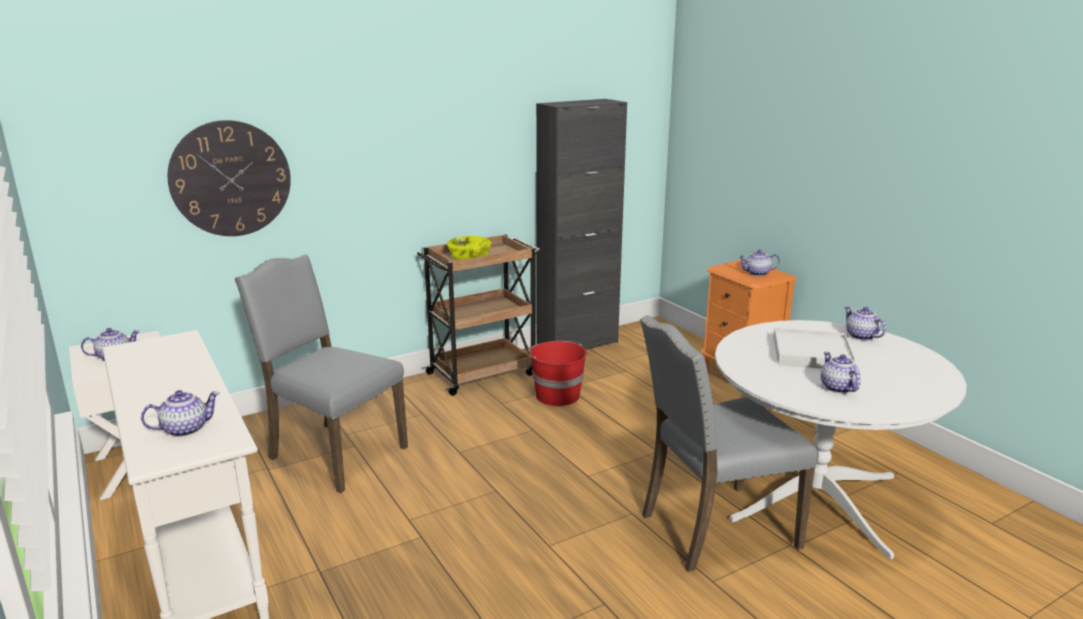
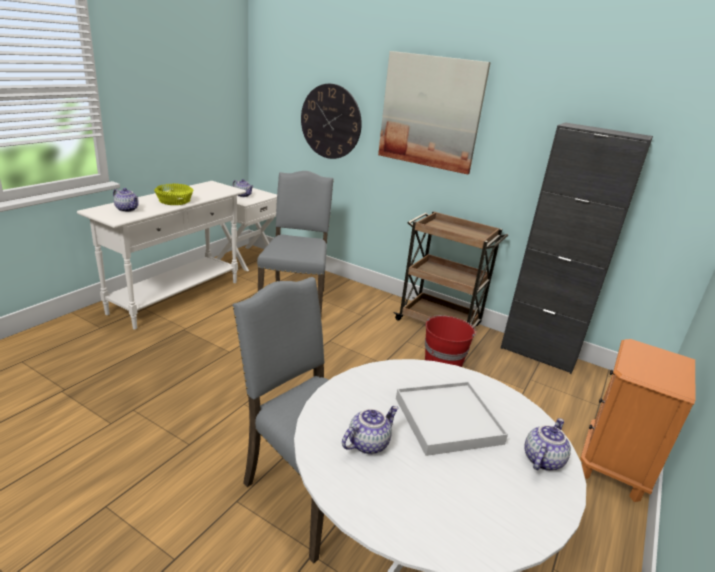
camera: 60 degrees right, 5 degrees up
(389, 126) = (430, 112): none -> picture
(469, 256) = (449, 229): yellow bowl -> yellow bowl (175, 201)
(757, 274) = (656, 370): teapot -> none

